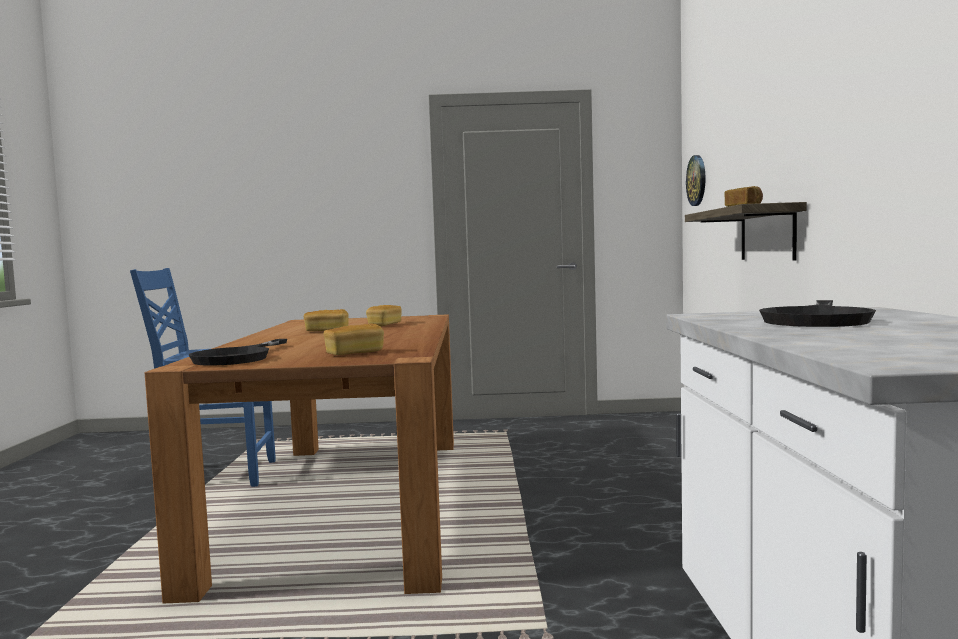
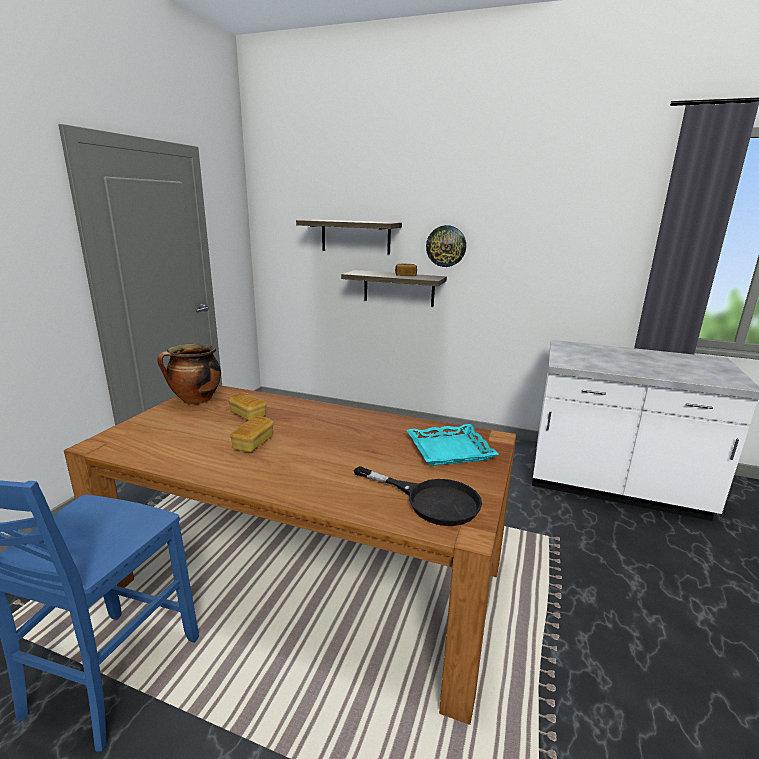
camera: 70 degrees left, 15 degrees up
(354, 353) = (449, 450): bread -> turquoise tray
(402, 318) = (195, 400): none -> cooking pot
(697, 180) = (285, 237): wall clock -> wall clock (446, 246)
(737, 161) = (355, 236): none -> shelf
(817, 319) = (603, 358): black frying pan -> none

